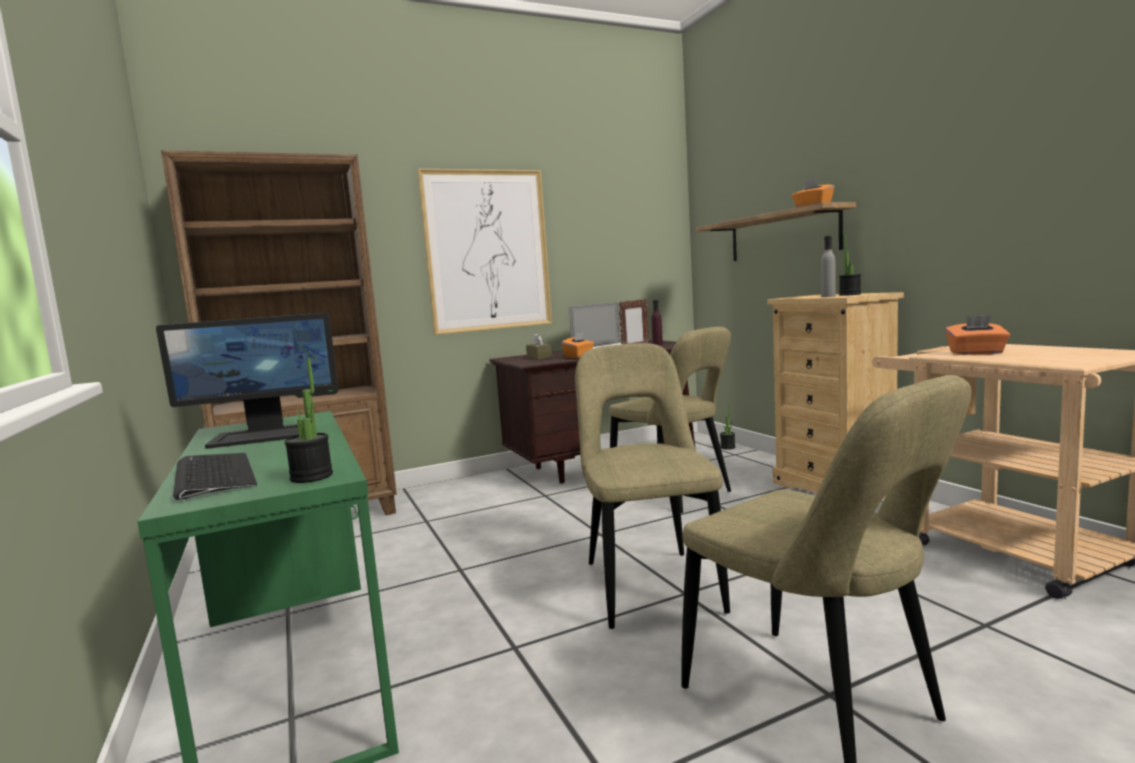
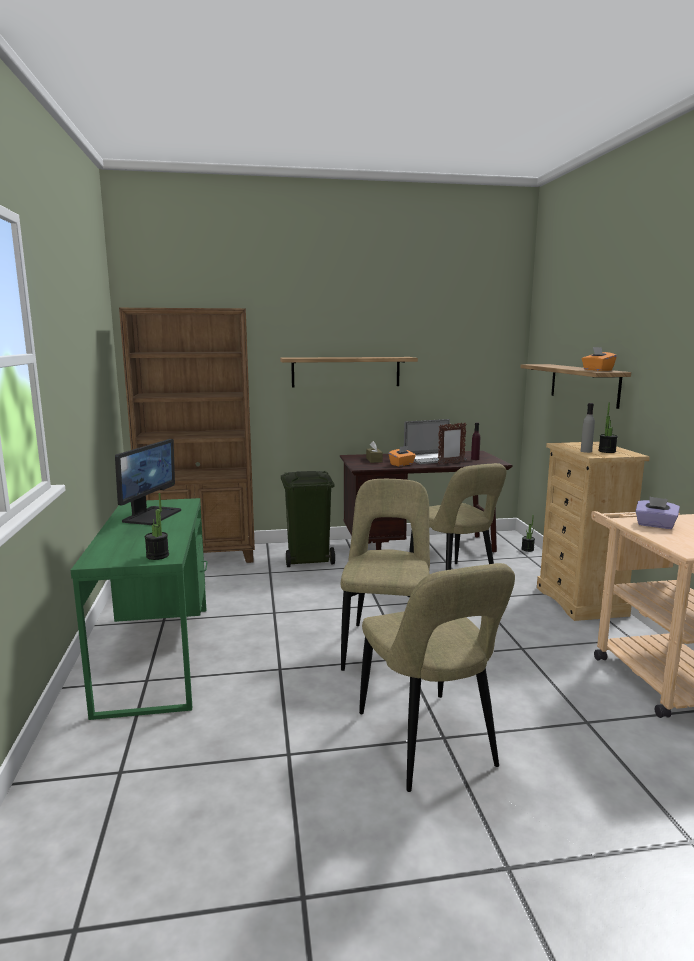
camera: 15 degrees right, 5 degrees up
(213, 476) = (113, 545): keyboard -> none
(263, 436) = (151, 515): monitor -> monitor turned 75 degrees counterclockwise
(472, 497) = (309, 559): none -> green trash can
(487, 251) = (346, 372): picture -> shelf
(976, 353) = (655, 525): orange tissue box -> purple tissue box

